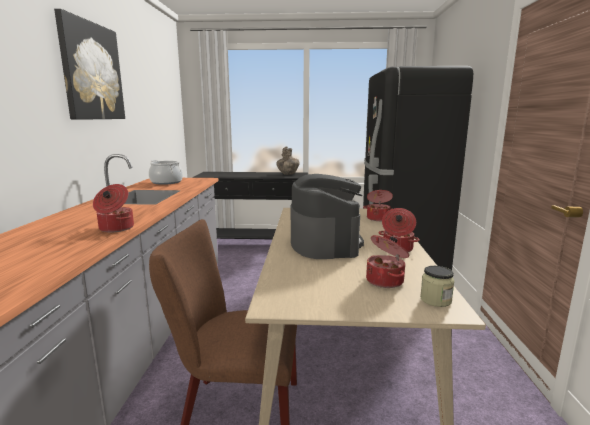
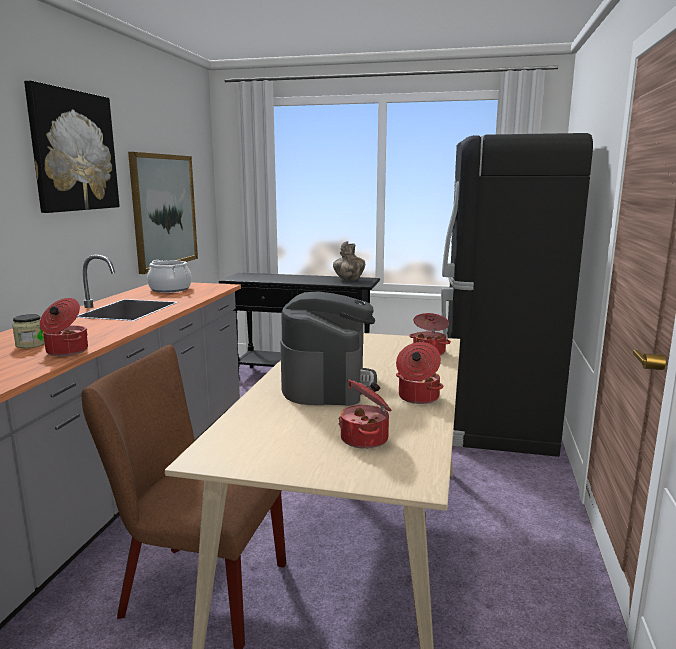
camera: 10 degrees right, 0 degrees up
(152, 124) = (164, 211): none -> picture
(435, 300) = (409, 468): jar -> jar (30, 344)

